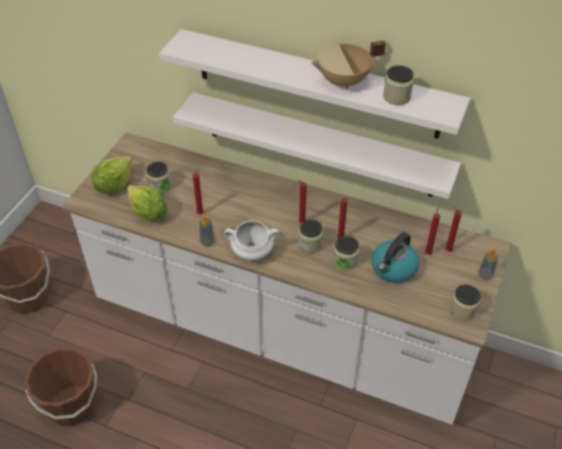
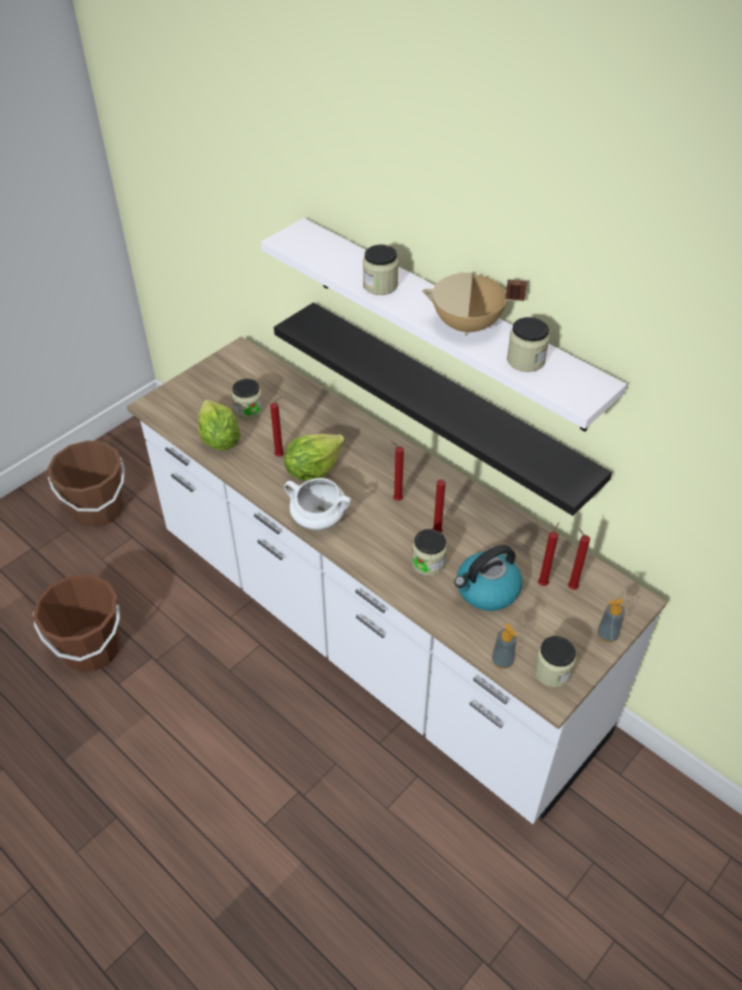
camera: 20 degrees right, 0 degrees up
(114, 185) = (196, 396): lettuce -> lettuce (313, 469)
(207, 242) = (271, 493): soap dispenser -> soap dispenser (502, 661)
(310, 244) = (394, 530): jar -> jar (380, 285)
(319, 145) = (446, 405): white shelf -> black shelf

